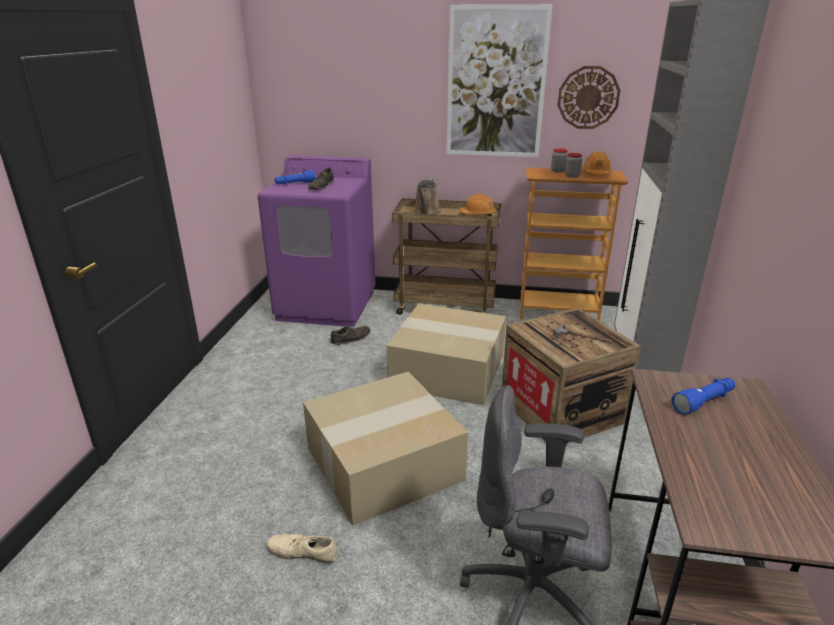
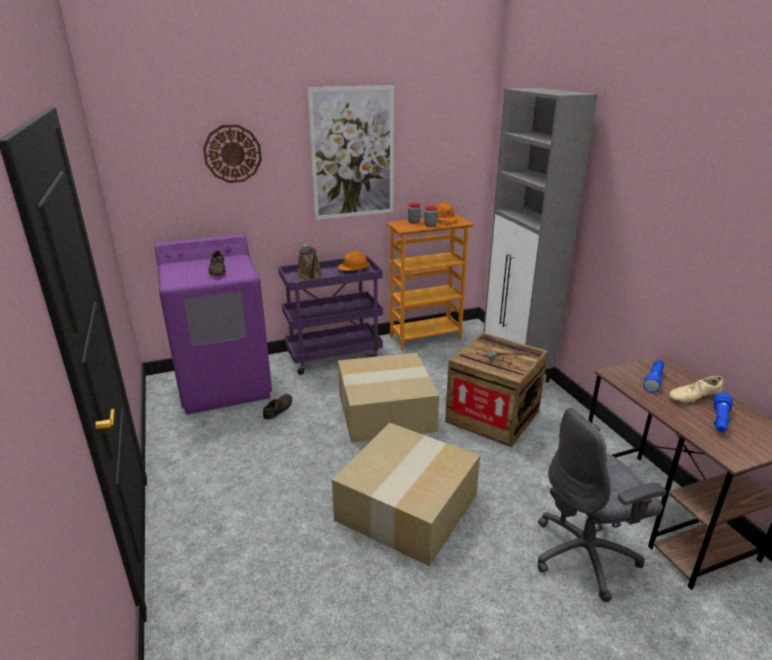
camera: 30 degrees left, 0 degrees up
(295, 184) = (187, 272): blue flashlight -> blue flashlight (720, 420)
(303, 552) = (412, 605): beige shoe -> beige shoe (693, 396)
(446, 306) = (334, 355): brown cart -> purple cart
(588, 97) = (426, 159): wall clock -> wall clock (232, 154)

